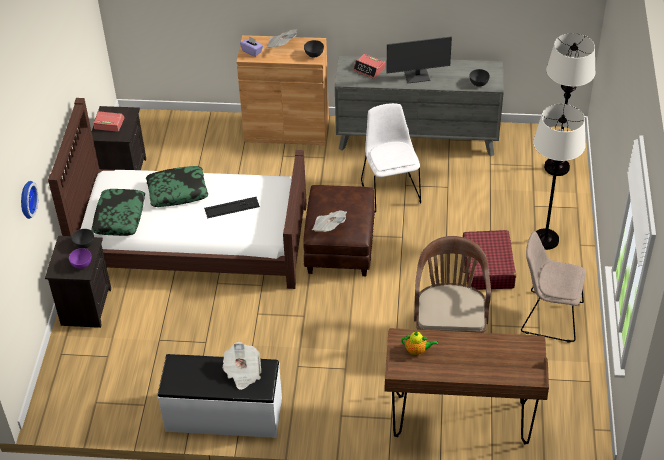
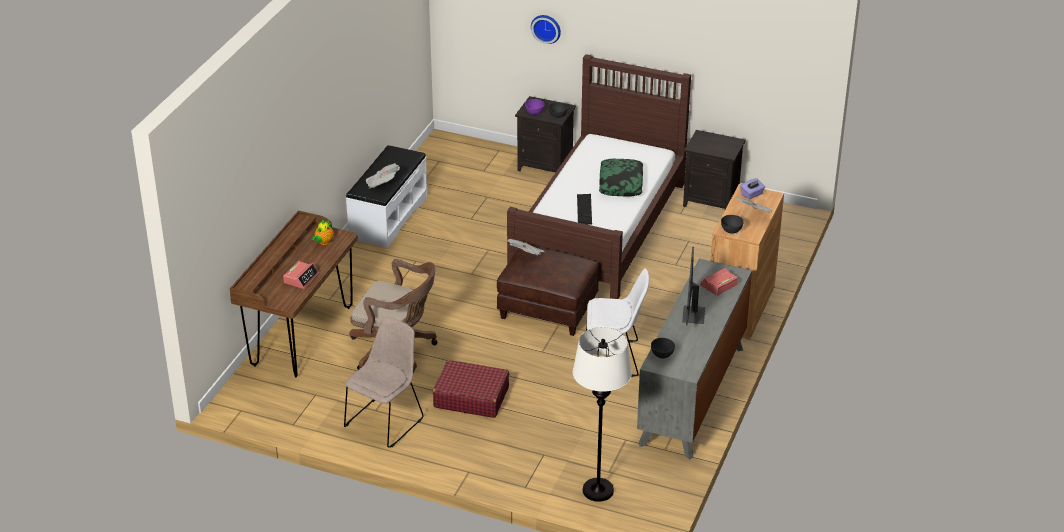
camera: 105 degrees right, 10 degrees down
(109, 123) = (715, 141): alarm clock -> alarm clock (301, 278)
(119, 217) = (602, 151): pillow -> none
(545, 239) = (489, 448): white floor lamp -> none

